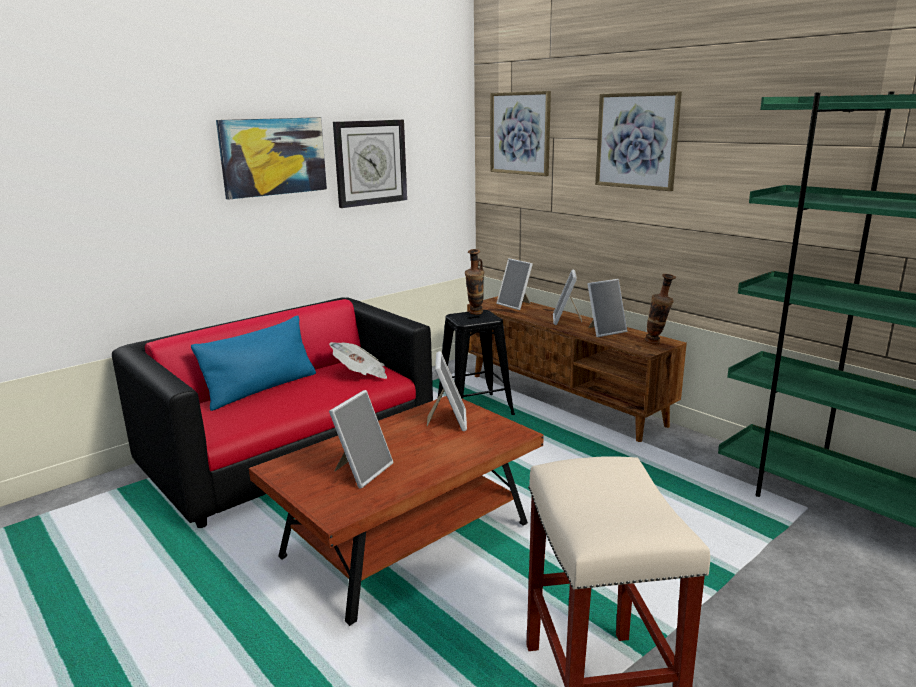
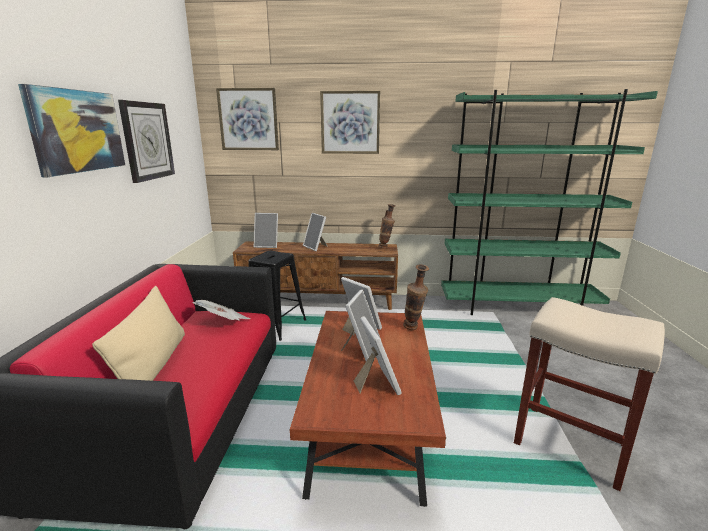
camera: 45 degrees left, 0 degrees up
(262, 389) = (153, 366): blue pillow -> beige pillow
(475, 314) = (269, 254): vase -> vase (413, 329)
(604, 331) = (349, 248): picture frame -> picture frame (361, 349)

